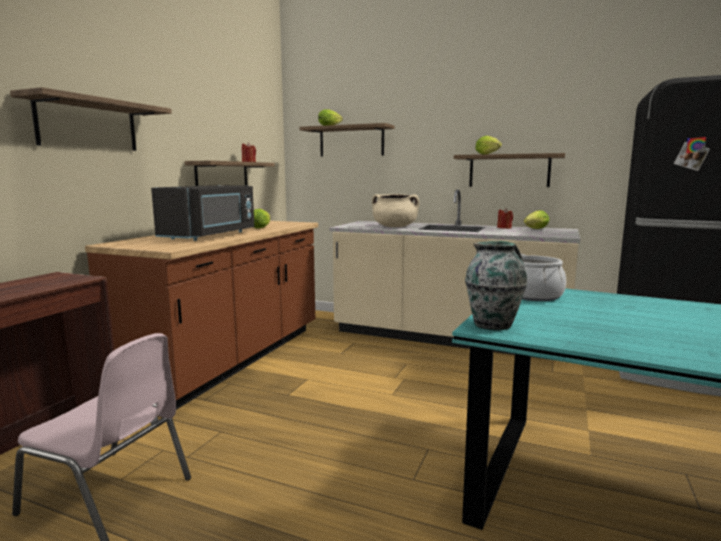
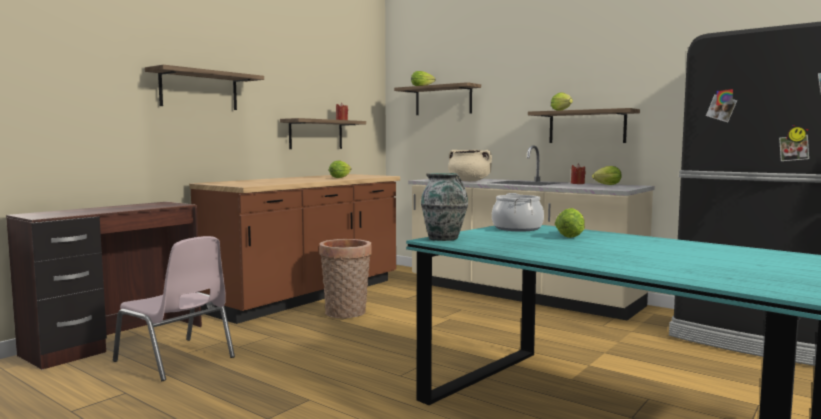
camera: 15 degrees right, 5 degrees down
(211, 235) = (290, 180): black microwave -> none
(290, 383) = (346, 314): none -> basket
(614, 307) = (571, 236): none -> lettuce

